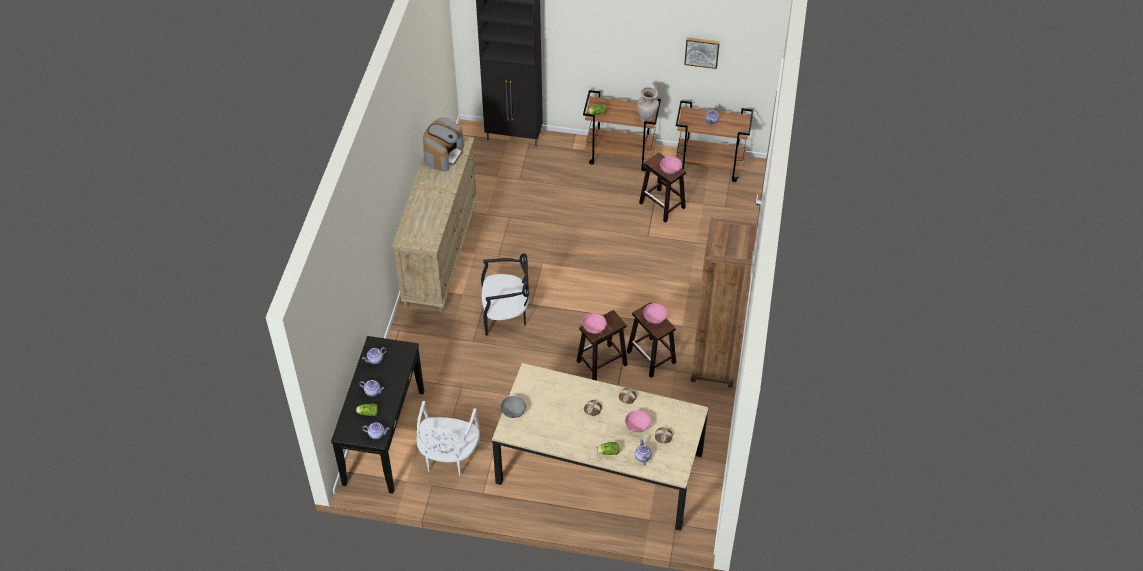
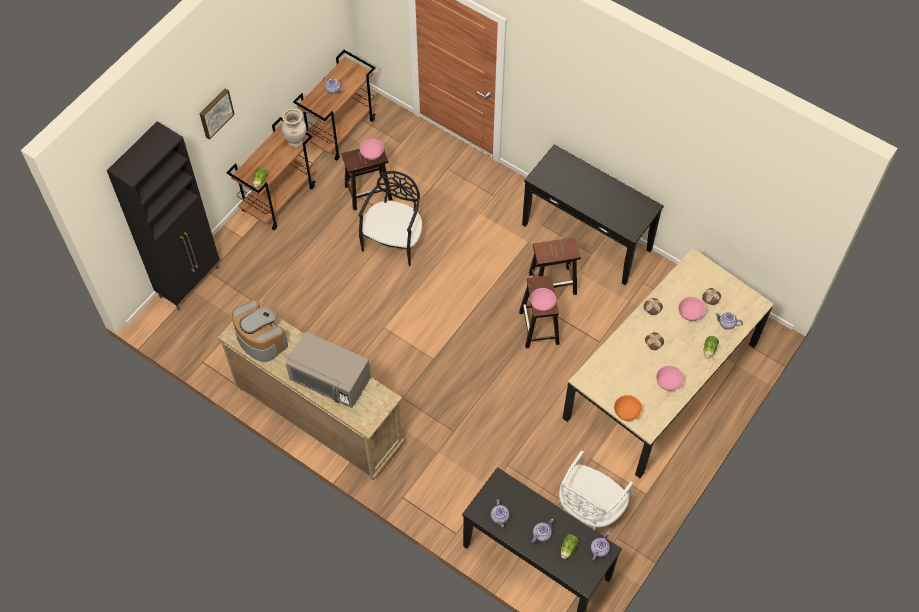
camera: 65 degrees left, 10 degrees up
(430, 205) = (330, 379): none -> grey microwave
(448, 456) = (588, 509): white chair -> white chair turned 90 degrees clockwise
(505, 315) = (435, 388): black chair -> black chair (394, 241)
(513, 412) = (626, 412): grey bowl -> orange bowl
(654, 318) = (555, 248): pink bowl -> pink bowl (668, 382)
(702, 51) = (294, 40): picture -> picture (215, 113)
(714, 365) = (587, 236): brown bookcase -> black console table

